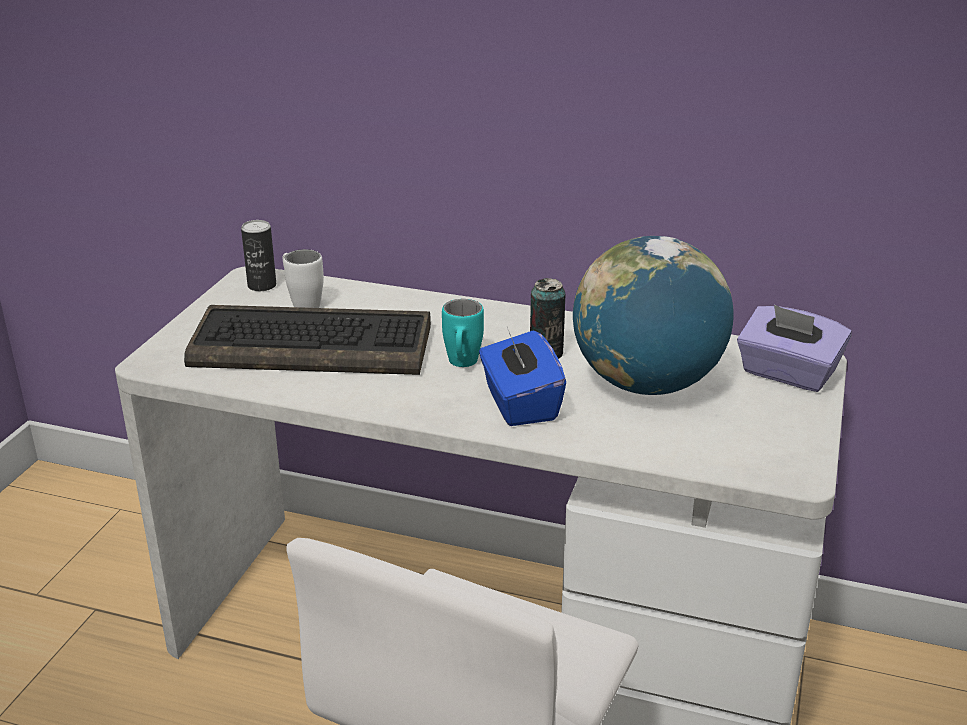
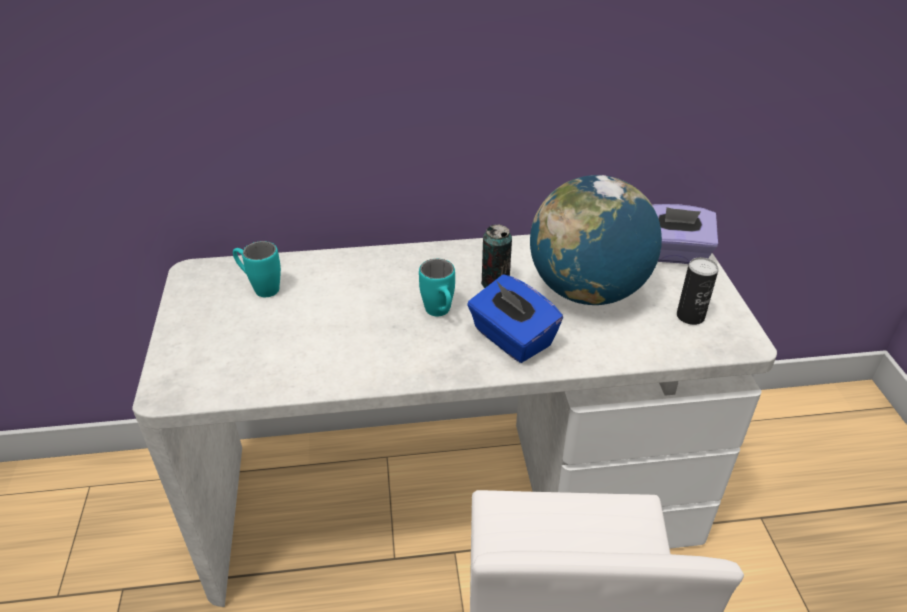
camera: 25 degrees left, 10 degrees up
(262, 285) = (211, 279): can -> can (690, 316)
(302, 302) = (260, 287): white mug -> turquoise mug
(314, 345) = (304, 329): keyboard -> none

